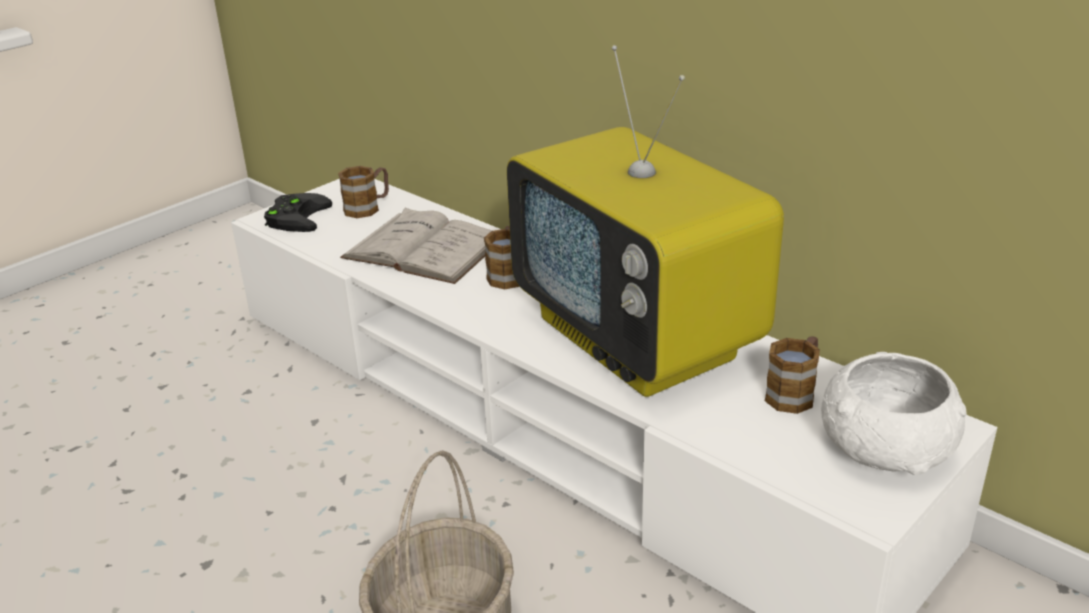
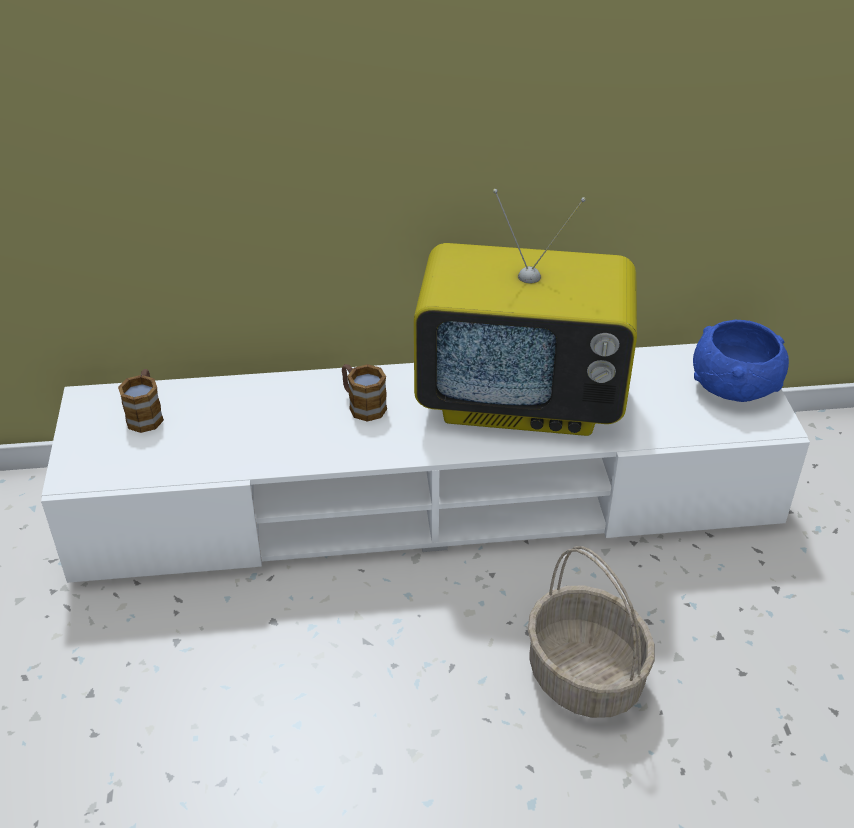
camera: 50 degrees left, 10 degrees up
(296, 216) = (96, 459): black game controller -> none
(423, 248) = (262, 422): white book -> none
(794, 393) = (650, 380): mug -> none
(886, 449) = (734, 386): white bowl -> blue bowl

